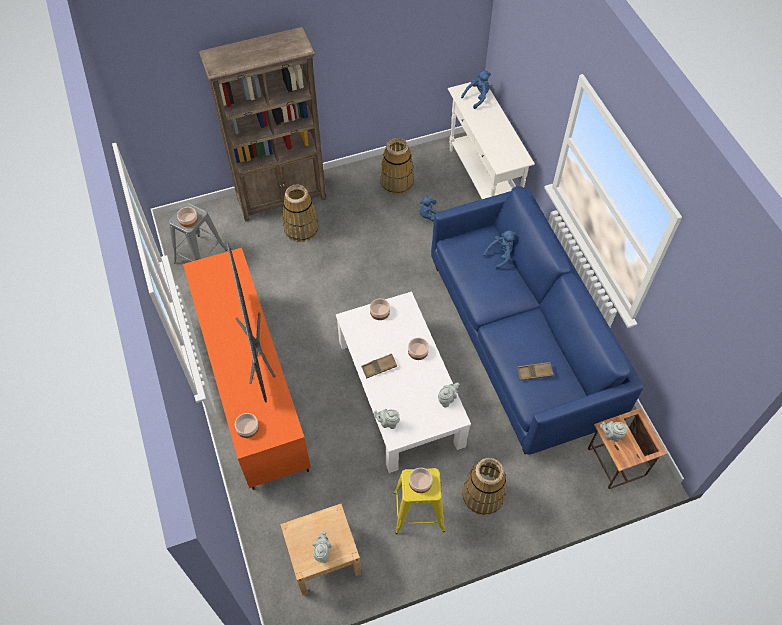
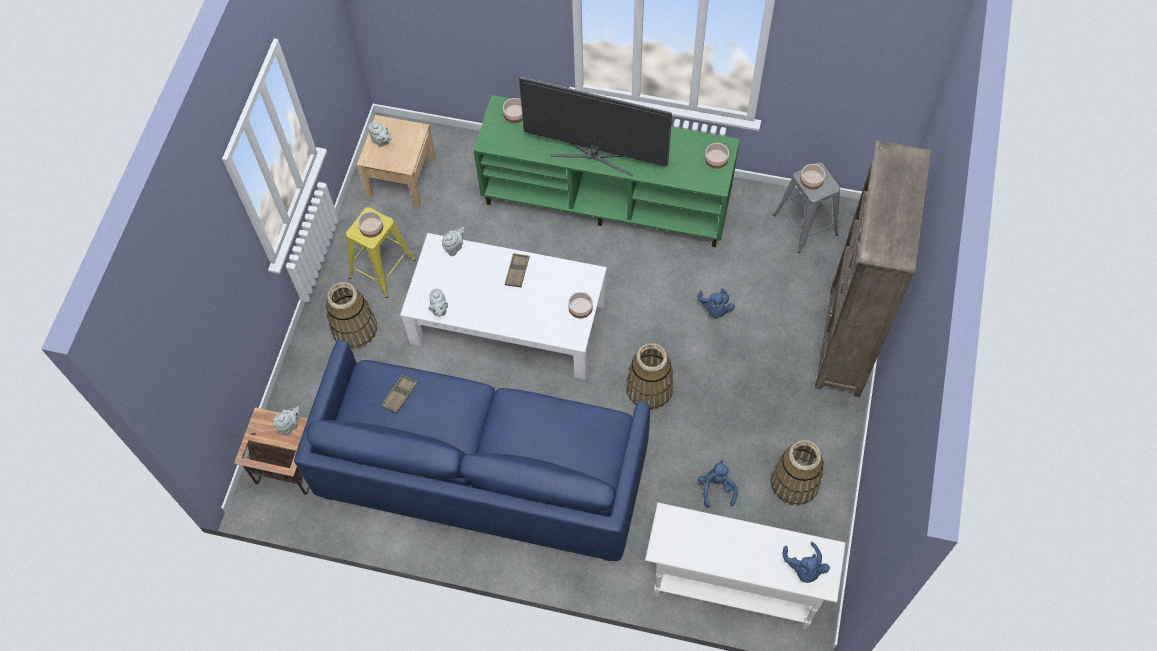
camera: 125 degrees right, 5 degrees up
(252, 387) = (607, 200): orange tv stand -> green tv stand
(301, 228) = (784, 339): basket -> basket (649, 388)
(417, 351) = (510, 315): bowl -> bowl (716, 159)
(500, 255) = (561, 461): blue plush toy -> blue plush toy (715, 309)

